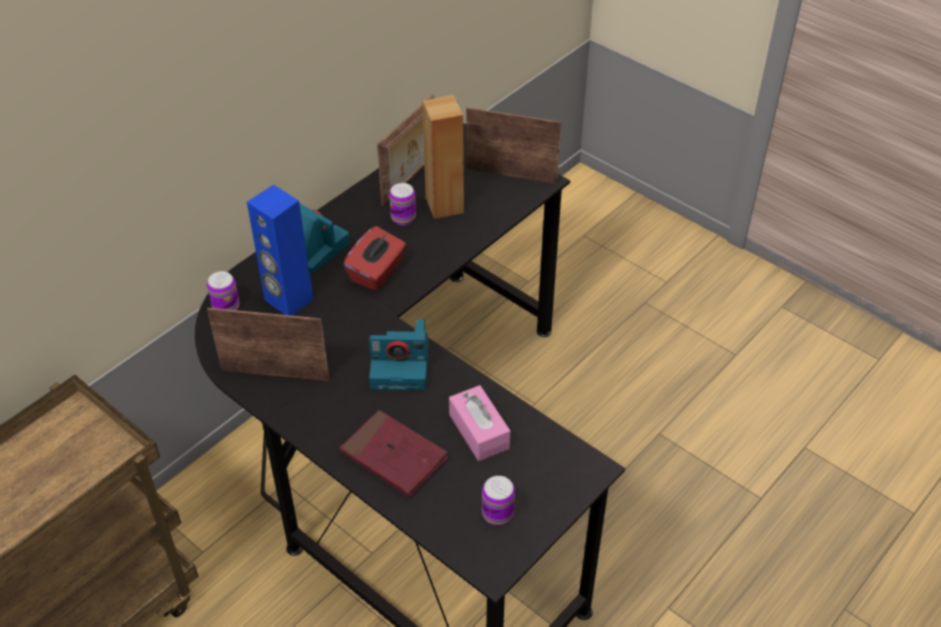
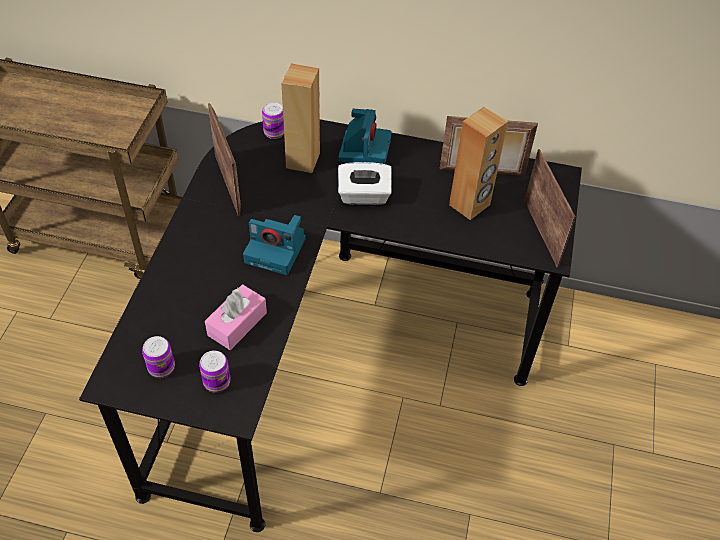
camera: 60 degrees right, 5 degrees up
(288, 300) = (302, 160): blue speaker -> brown speaker
(377, 273) = (364, 196): red tissue box -> white tissue box
(394, 456) = (186, 282): red book -> none
(401, 366) = (277, 250): camera -> camera turned 45 degrees counterclockwise
(403, 217) = (435, 186): can -> can (217, 382)

